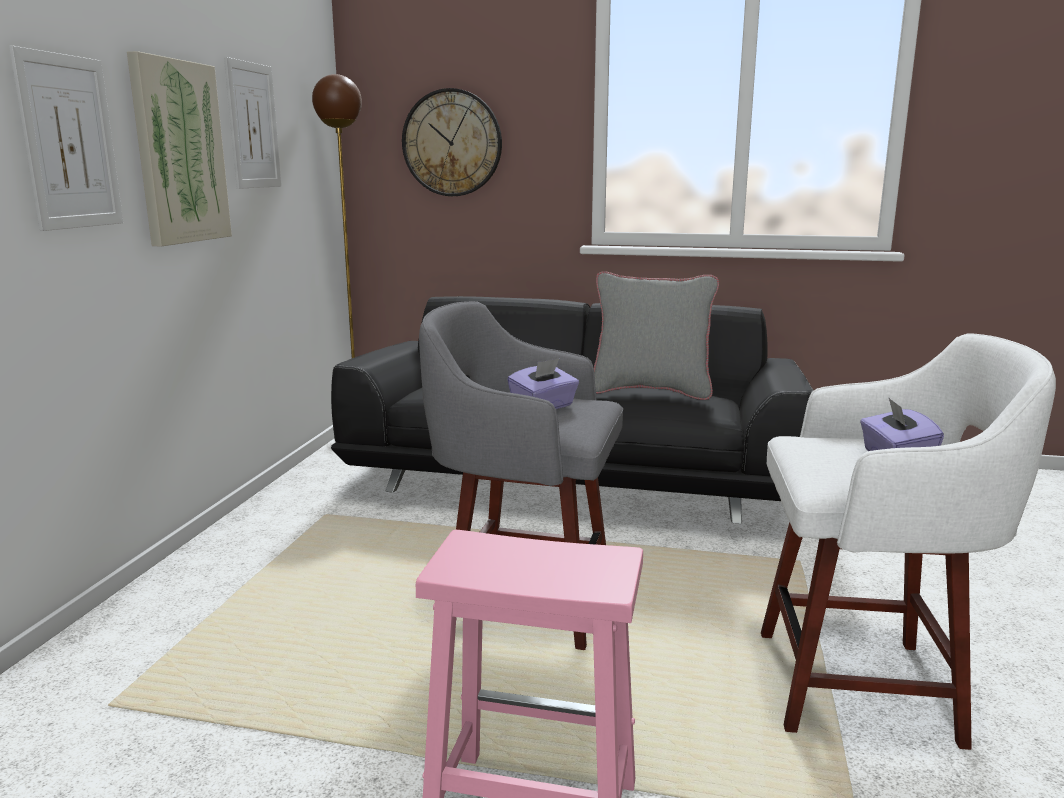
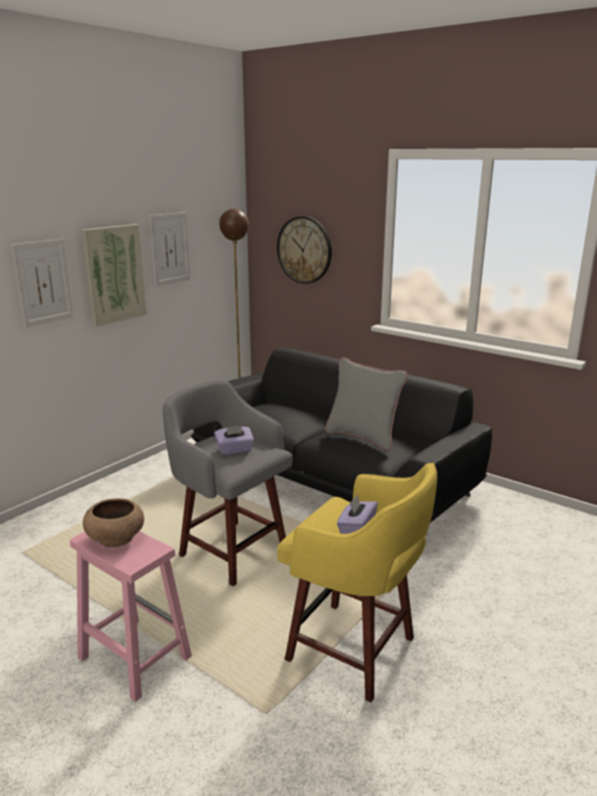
camera: 25 degrees right, 5 degrees up
(509, 557) = (116, 538): none -> brown bowl
(863, 686) = (355, 651): white stool -> yellow stool

